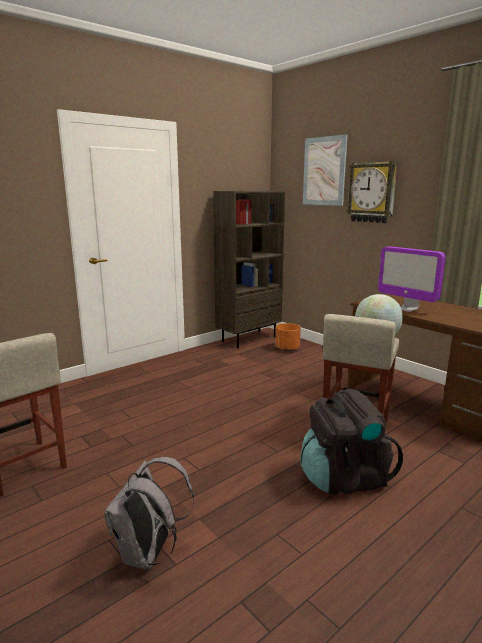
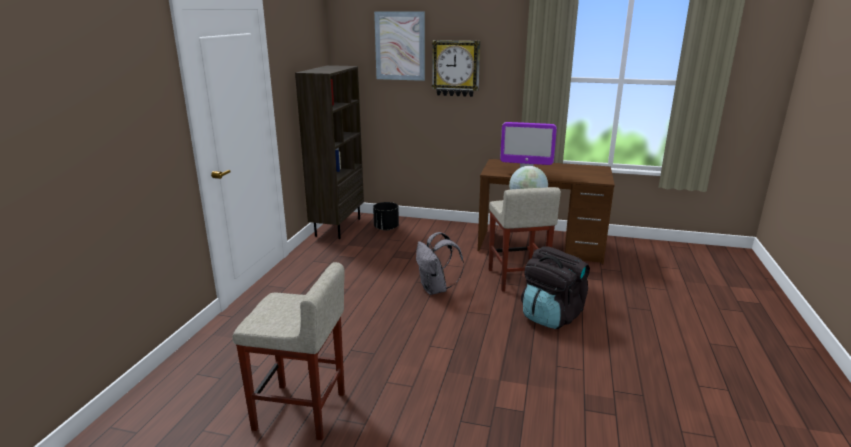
camera: 35 degrees left, 5 degrees up
(149, 554) = (499, 415): grey backpack -> grey backpack (435, 289)
(287, 349) = (386, 228): orange planter -> black planter

